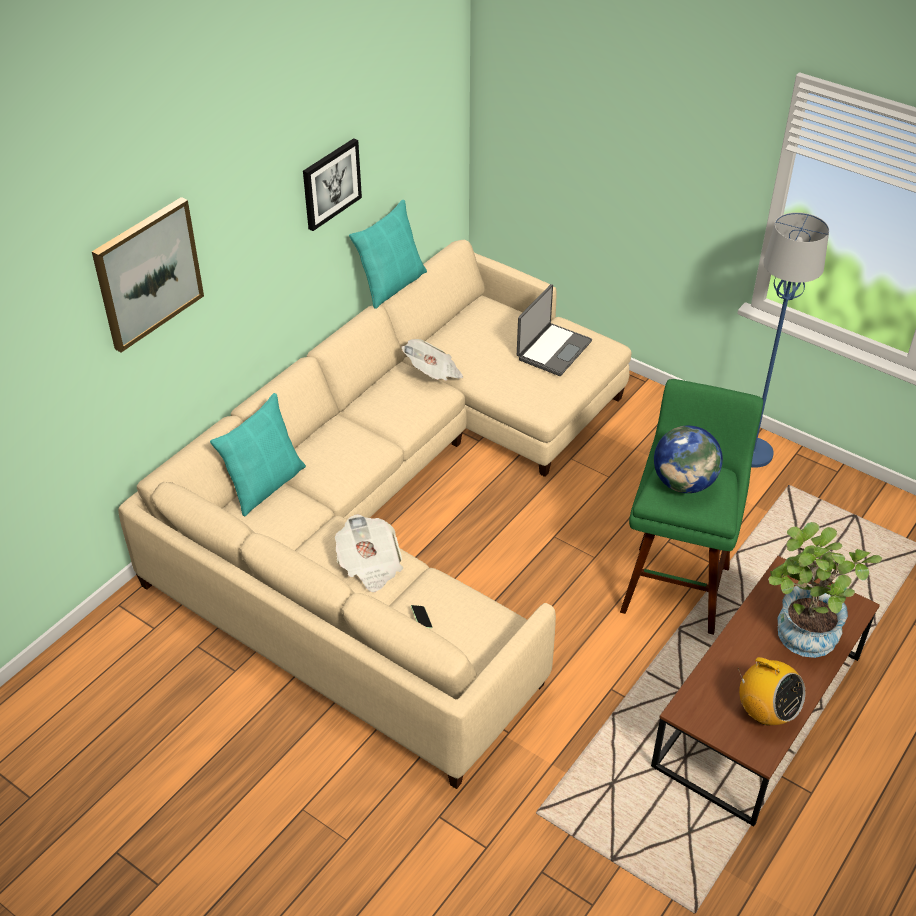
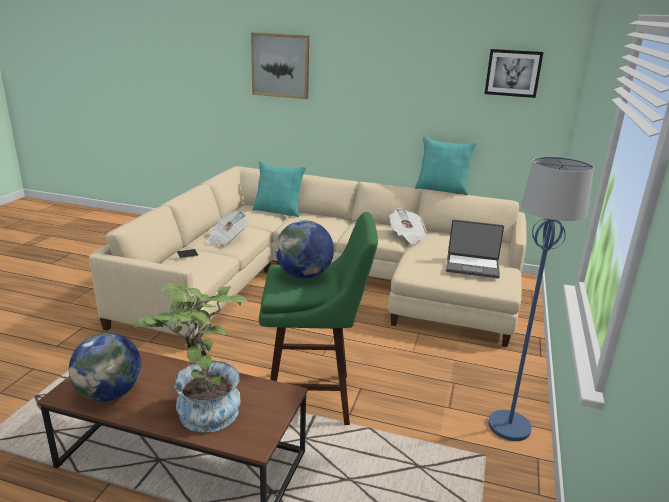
camera: 70 degrees right, 20 degrees down
(330, 183) = (419, 94): picture -> picture (513, 73)
(765, 712) = (110, 393): radio -> globe

